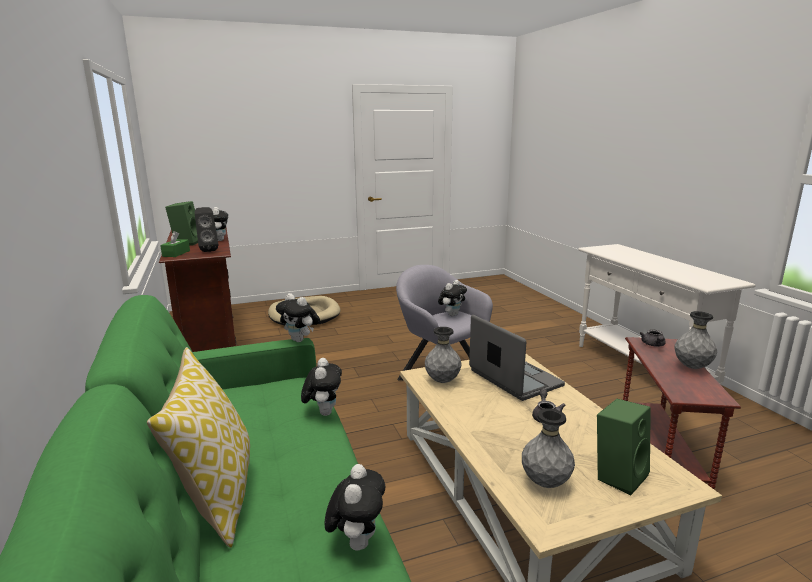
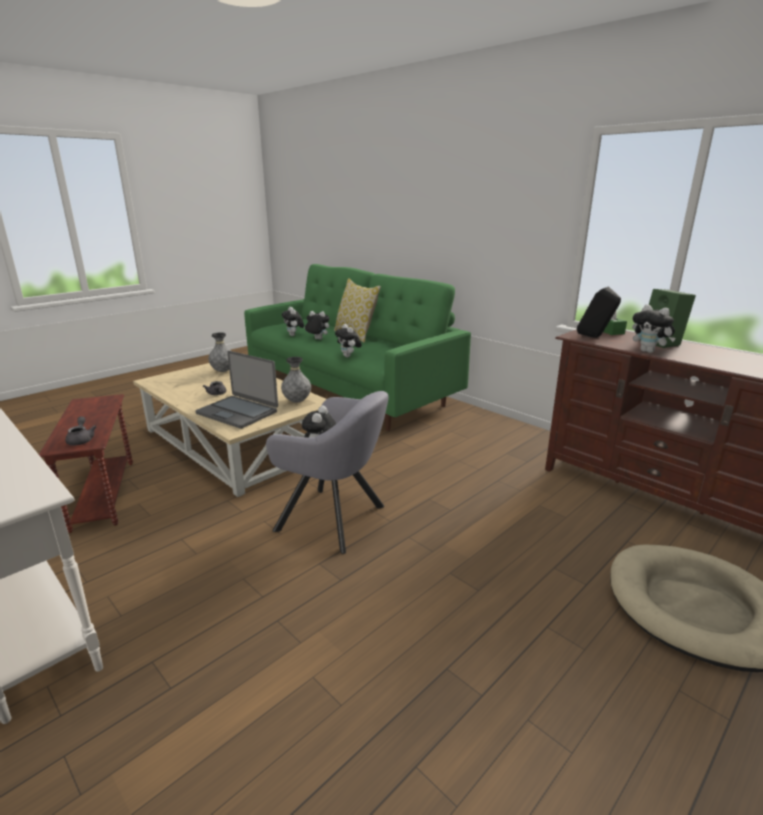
camera: 155 degrees right, 5 degrees up
(300, 340) = (395, 349): plush toy -> plush toy (317, 339)
(618, 475) = (183, 378): green speaker -> none
(692, 367) = (70, 421): grey vase -> none

